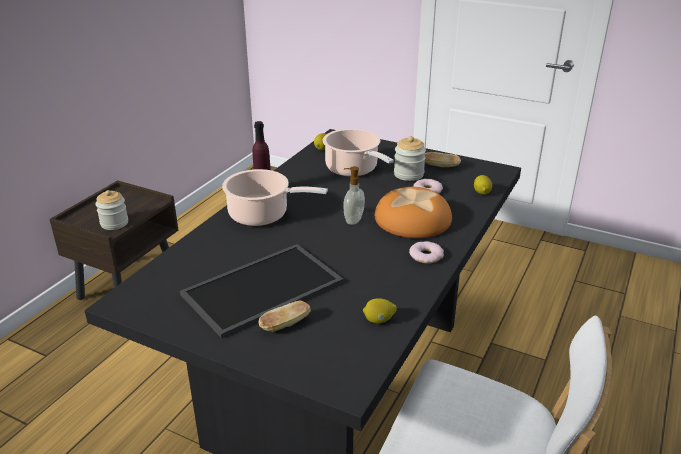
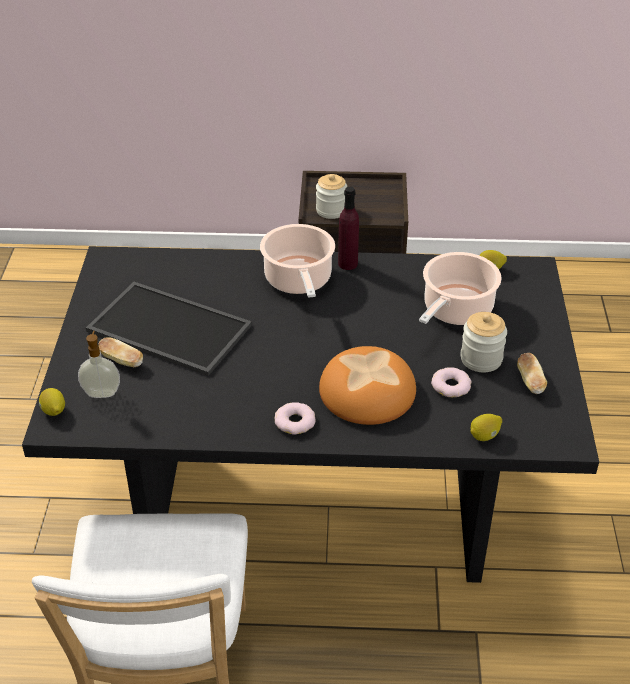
camera: 65 degrees right, 10 degrees up
(353, 220) = (333, 346): soap dispenser -> soap dispenser (102, 392)
(379, 320) = (158, 418): lemon -> lemon (54, 411)

